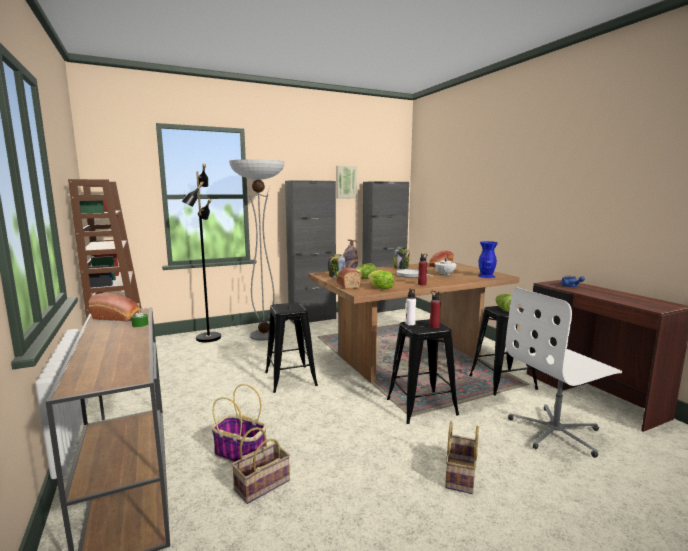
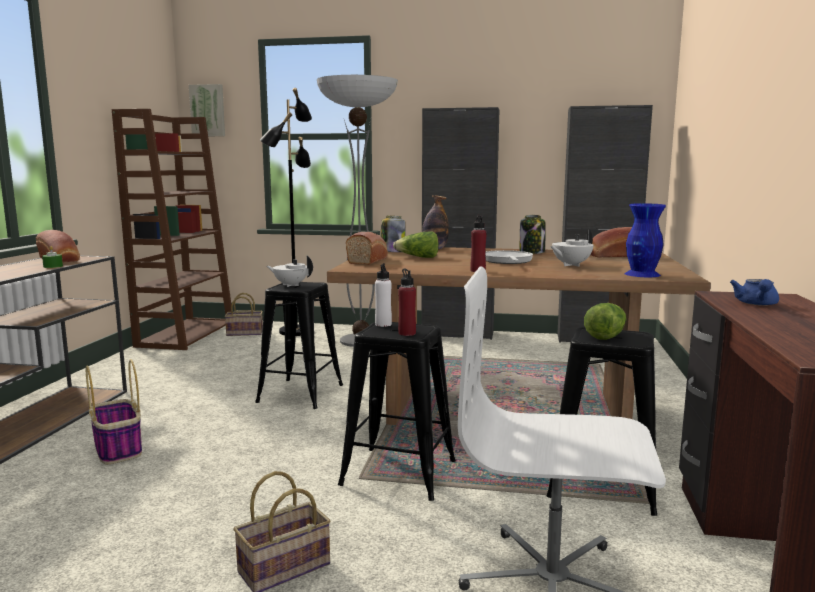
camera: 35 degrees right, 0 degrees up
(263, 484) = (84, 483): basket -> basket (246, 333)
(283, 307) = (290, 285): none -> white teapot
(346, 182) = (535, 111): picture -> picture (208, 110)
(380, 288) = (398, 267): lettuce -> none

